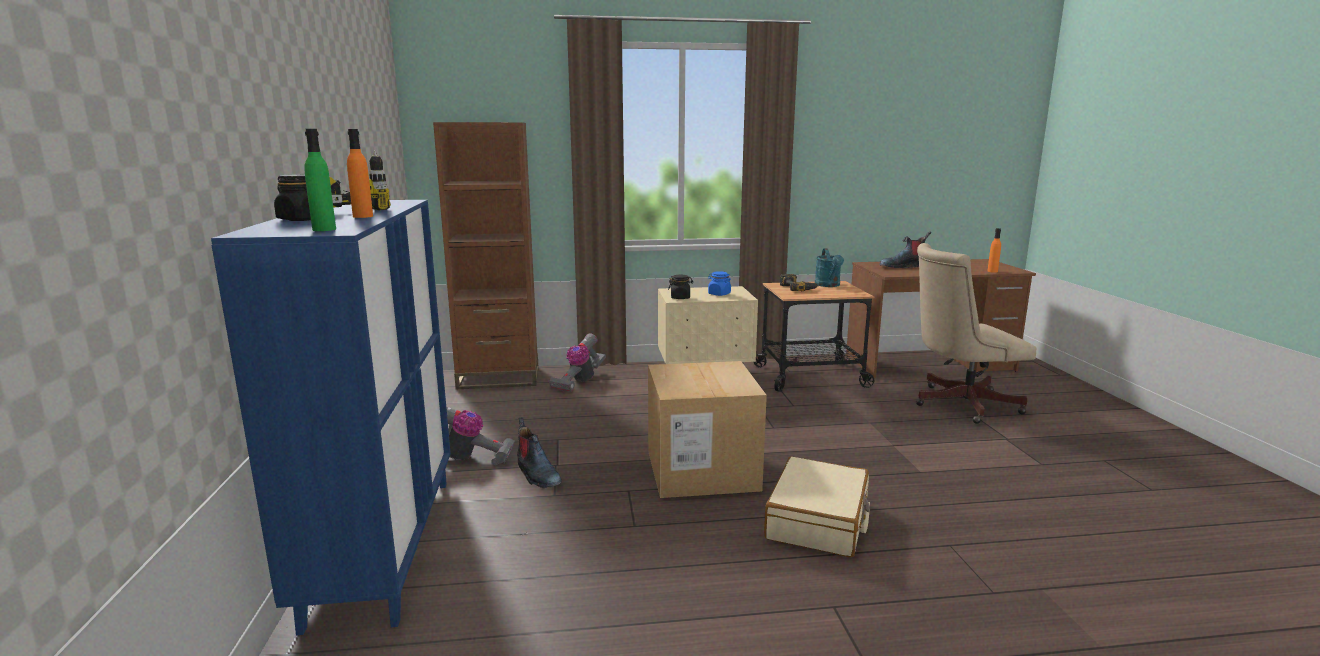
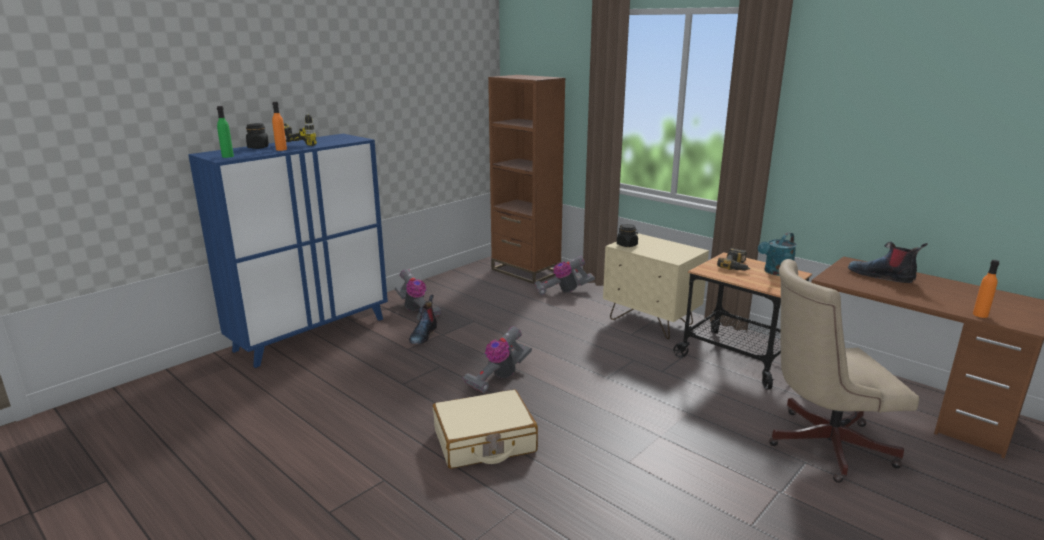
camera: 50 degrees right, 5 degrees up
(702, 470) = (499, 377): cardboard box -> vacuum cleaner
(719, 294) = (664, 251): blue jar -> none
(958, 404) = (820, 444): beige office chair -> beige office chair turned 45 degrees counterclockwise

